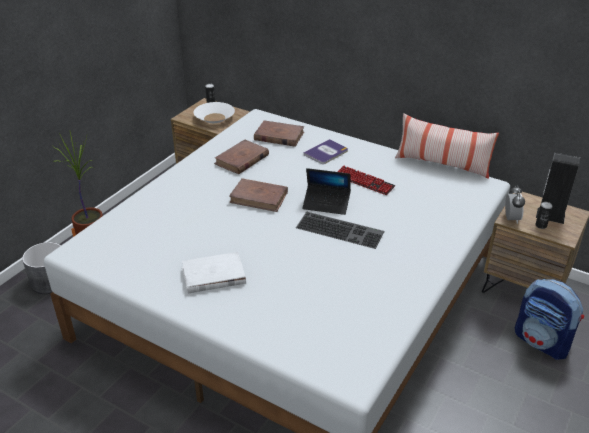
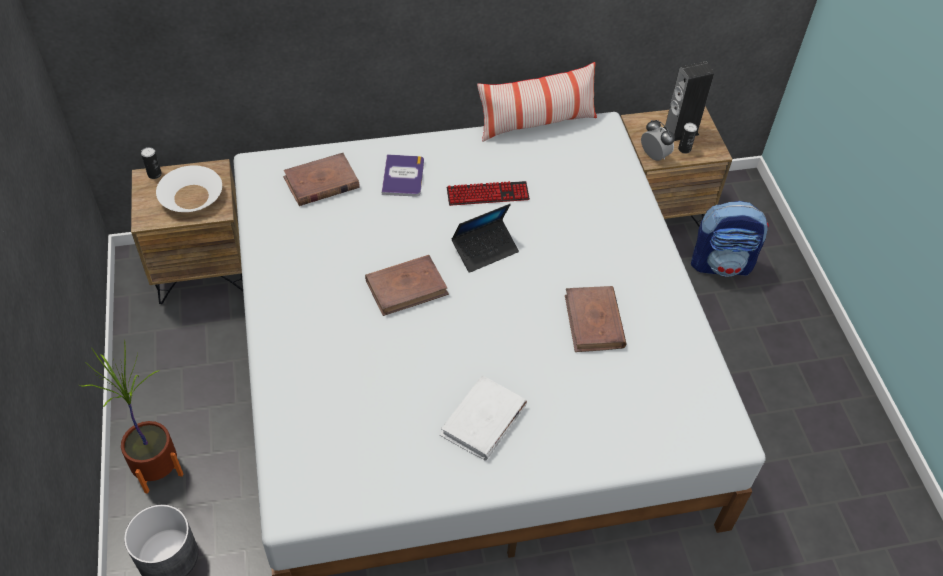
camera: 45 degrees left, 15 degrees up
(241, 159) = (321, 245): brown book -> brown book (594, 322)
(341, 229) = (535, 274): keyboard -> none

